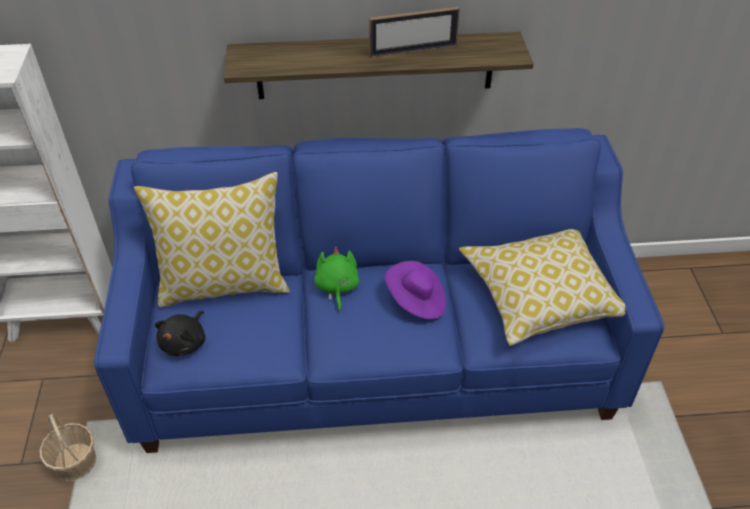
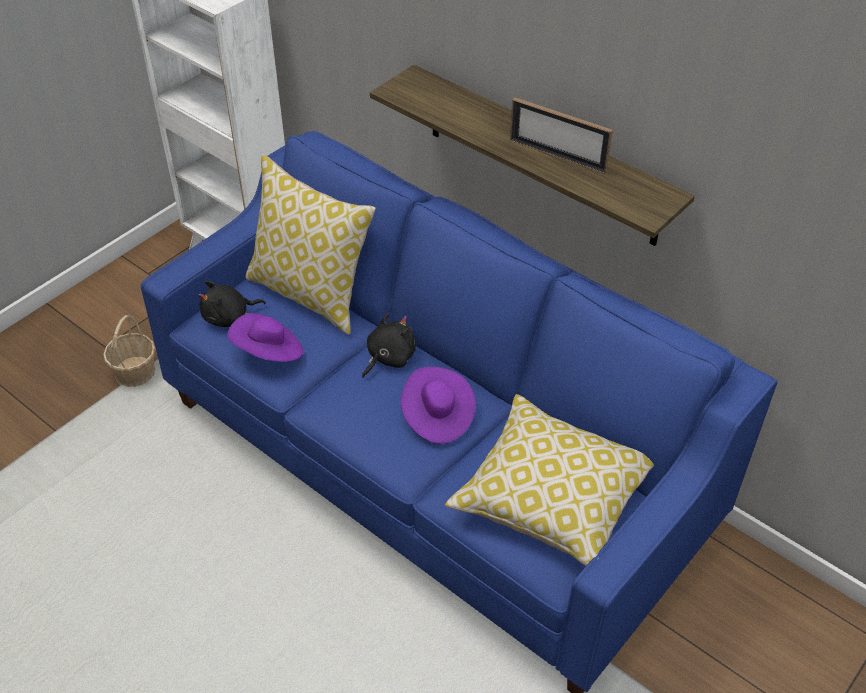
camera: 45 degrees right, 0 degrees up
(250, 344) = (268, 352): none -> purple hat
(336, 287) = (388, 358): green plush toy -> black plush toy

